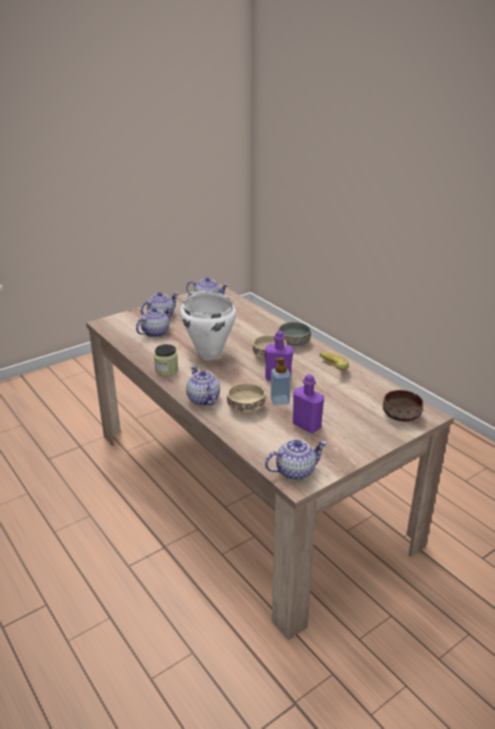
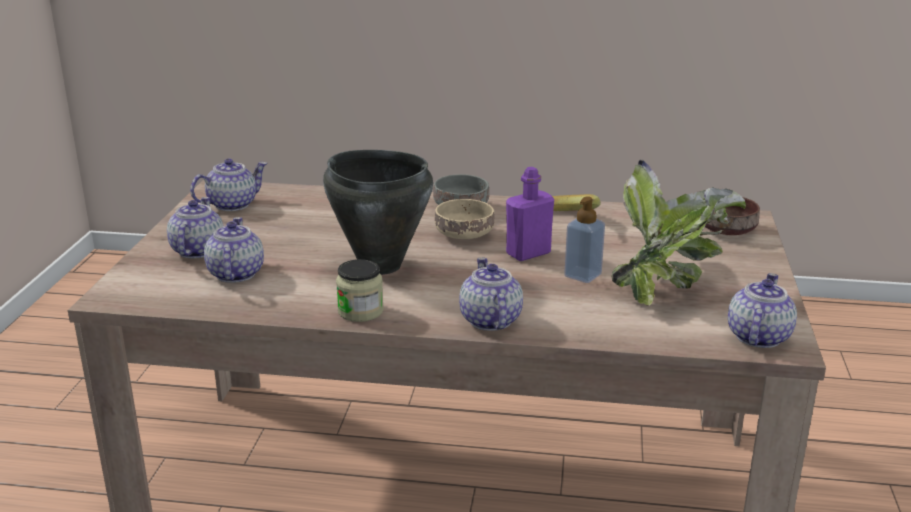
camera: 45 degrees left, 5 degrees down
(203, 399) = (489, 320): teapot -> teapot turned 60 degrees clockwise
(209, 354) = (380, 265): white cooking pot -> black cooking pot
(246, 406) = (560, 301): beige bowl -> none
(306, 426) = (667, 286): purple bottle -> potted plant

